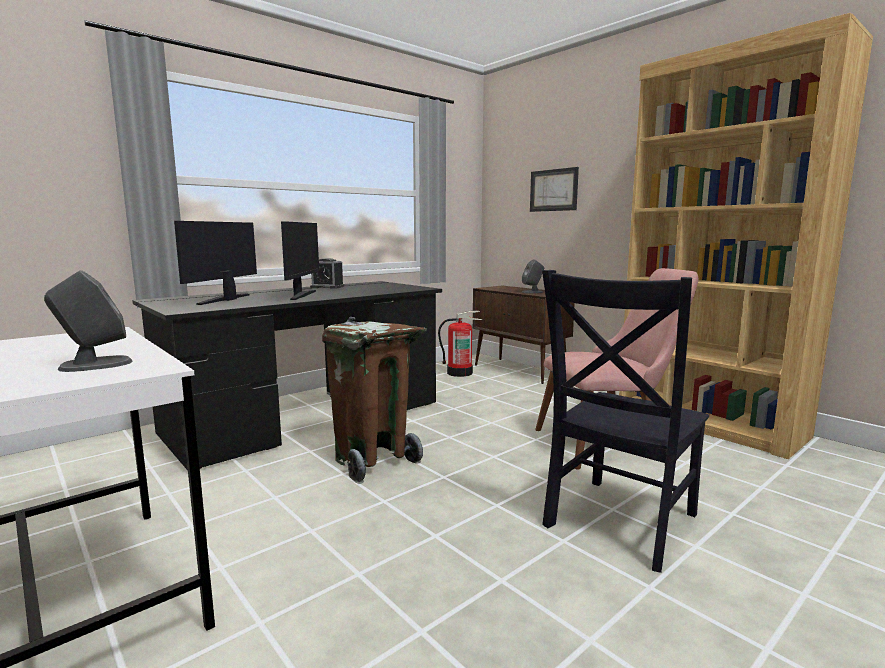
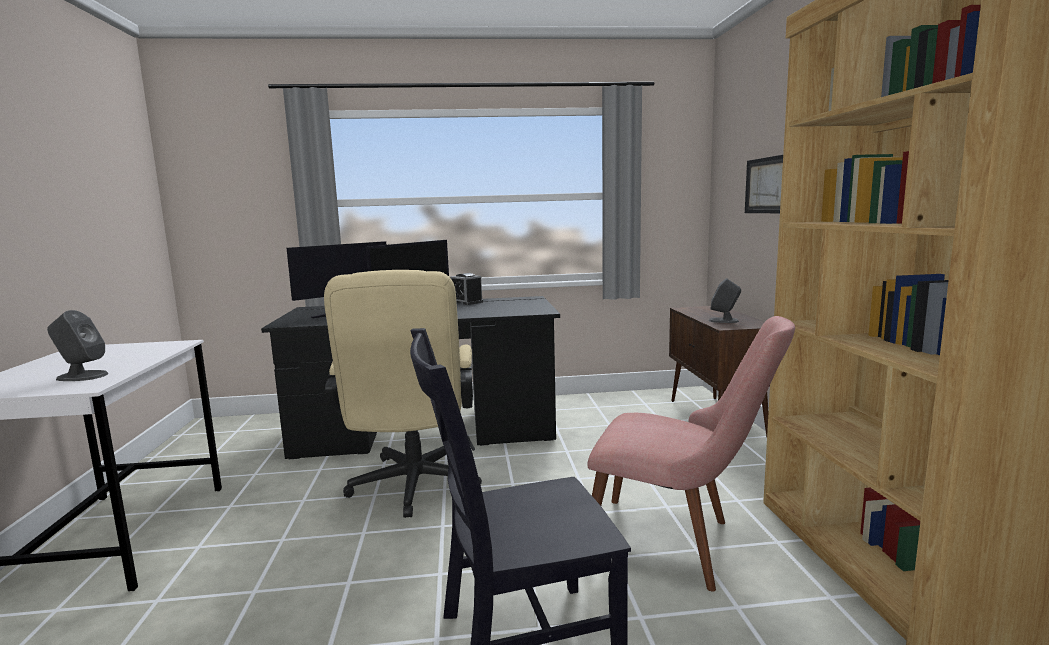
camera: 35 degrees right, 0 degrees up
(372, 460) = (413, 489): brown trash can -> beige office chair
(459, 373) = (639, 408): fire extinguisher -> none

